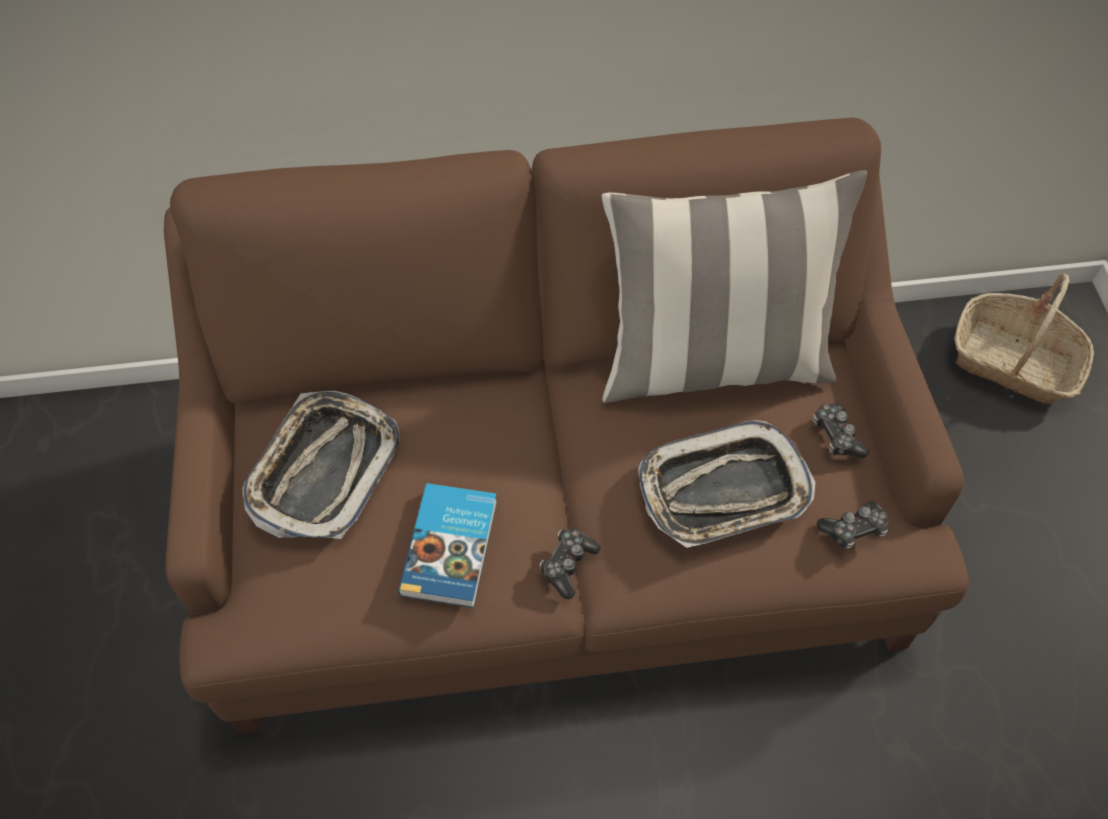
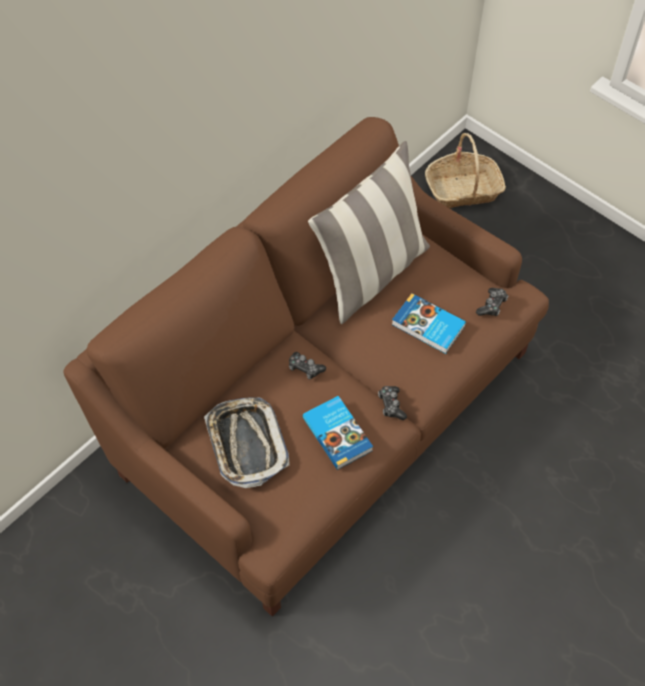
camera: 40 degrees left, 0 degrees up
(723, 491) = (428, 326): tray -> book
(836, 436) = (451, 270): game controller -> game controller (305, 368)

